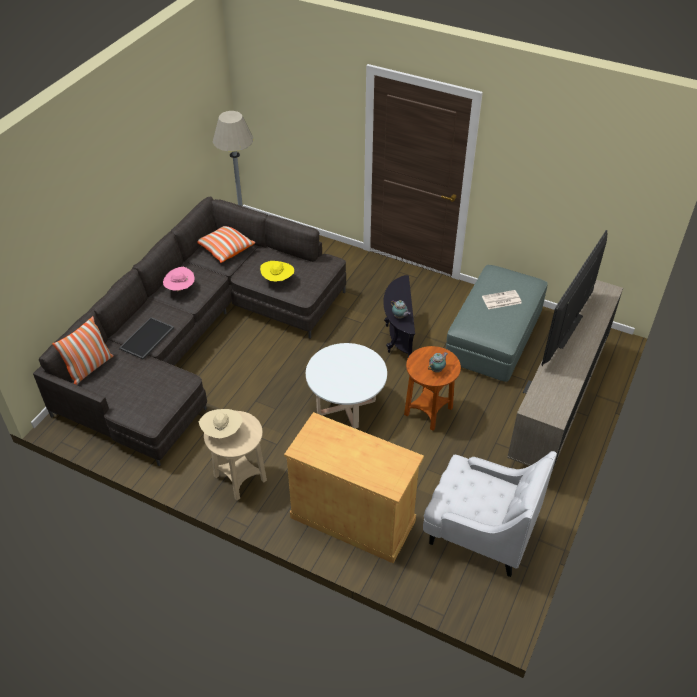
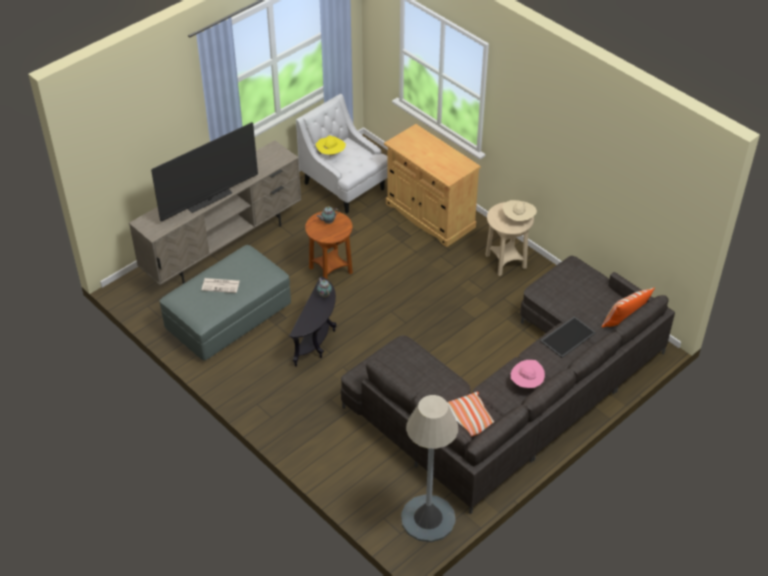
camera: 160 degrees left, 0 degrees up
(278, 280) = (422, 367): yellow hat -> yellow hat (331, 154)
(346, 407) = (397, 292): white coffee table -> none

